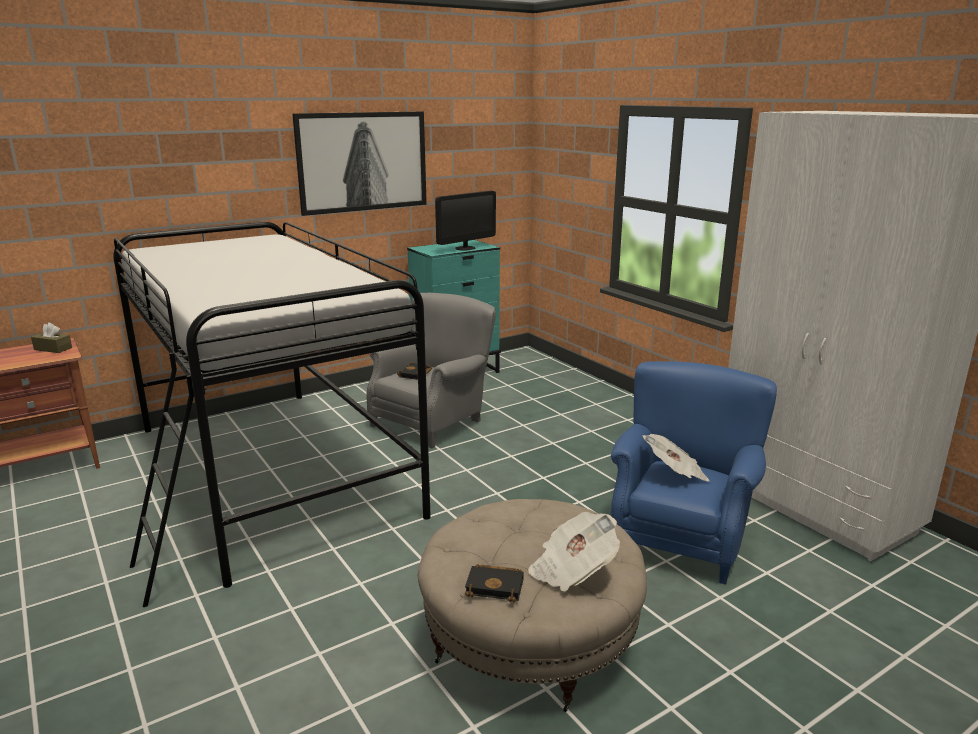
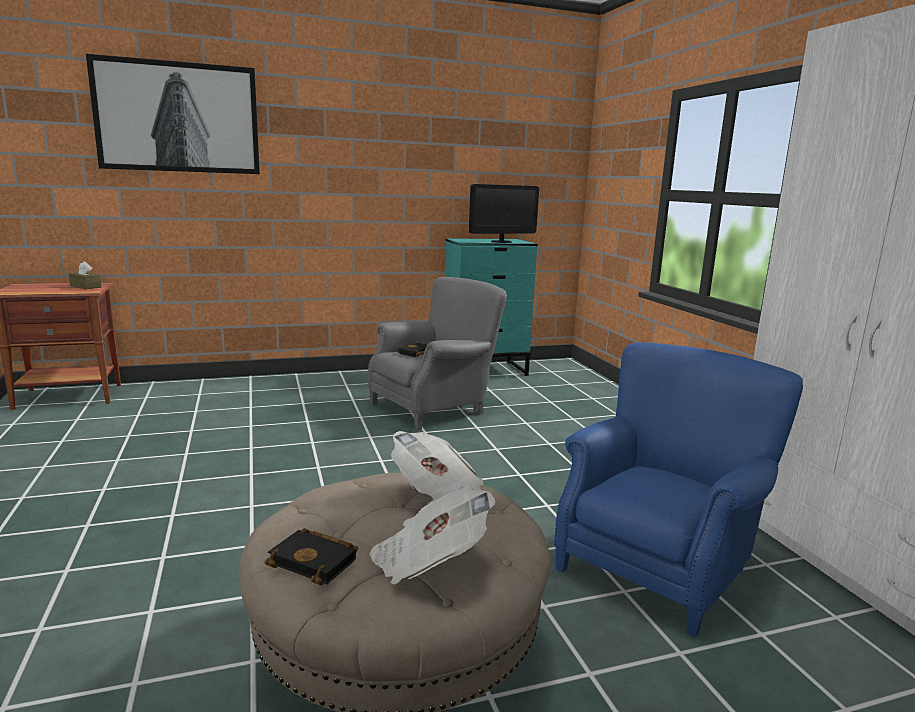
camera: 15 degrees right, 5 degrees down
(269, 472) = (247, 428): black bed -> none
(363, 162) = (406, 148): picture -> picture (178, 117)
(675, 473) = (649, 478): newspaper -> newspaper (439, 494)

